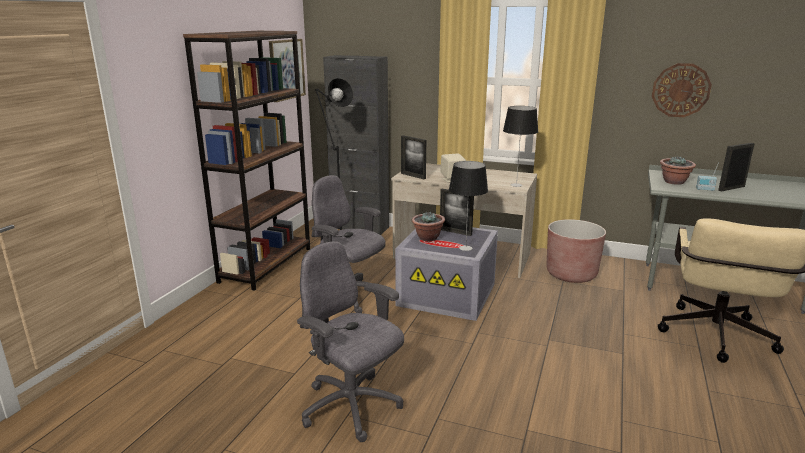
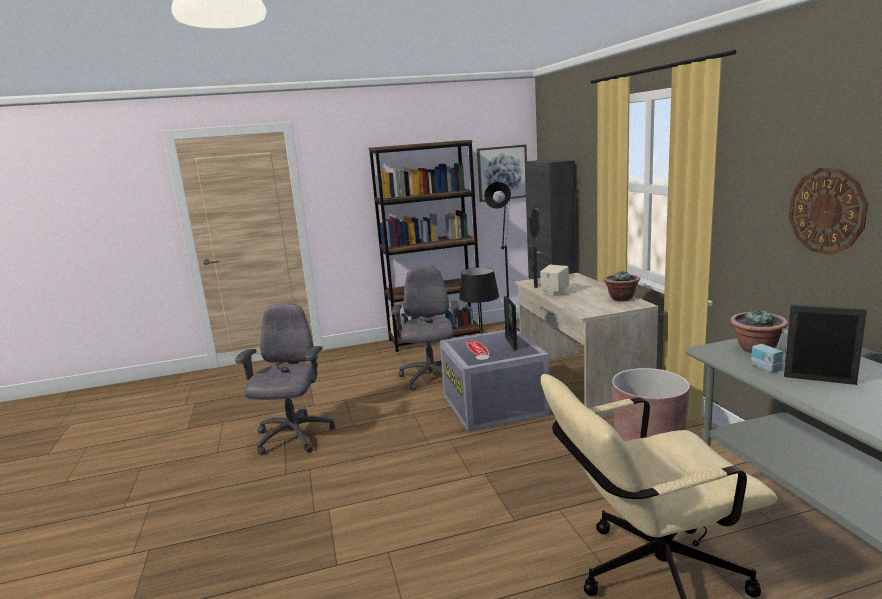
camera: 55 degrees right, 5 degrees down
(427, 238) = (479, 341): potted plant -> potted plant (621, 299)
(517, 185) = (595, 310): table lamp -> none

